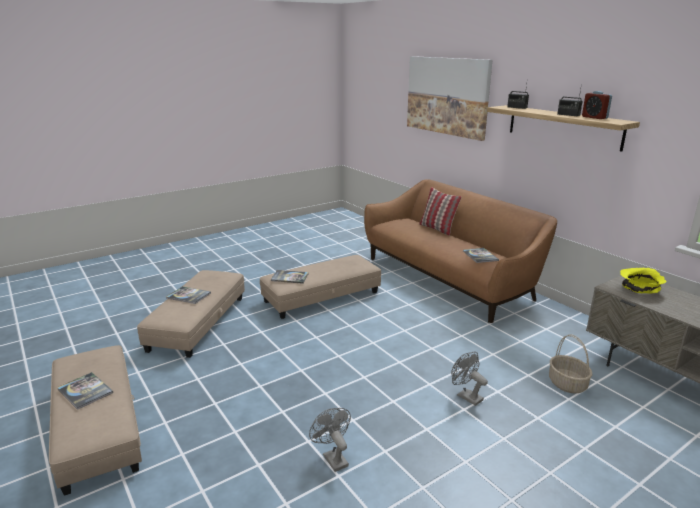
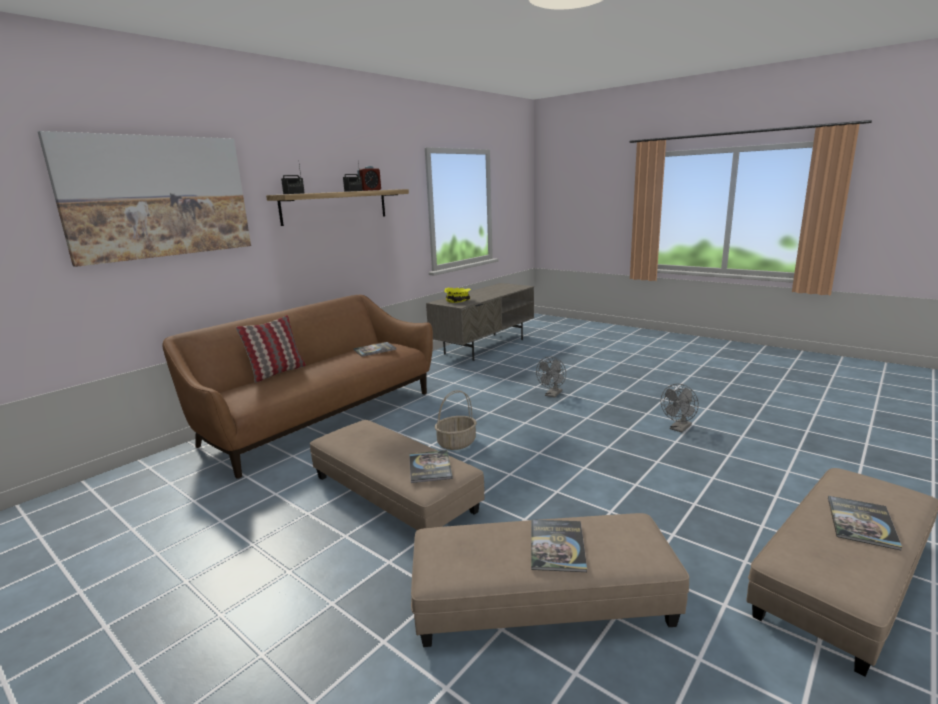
camera: 105 degrees left, 5 degrees down
(567, 384) = (507, 369): basket -> basket (456, 443)

